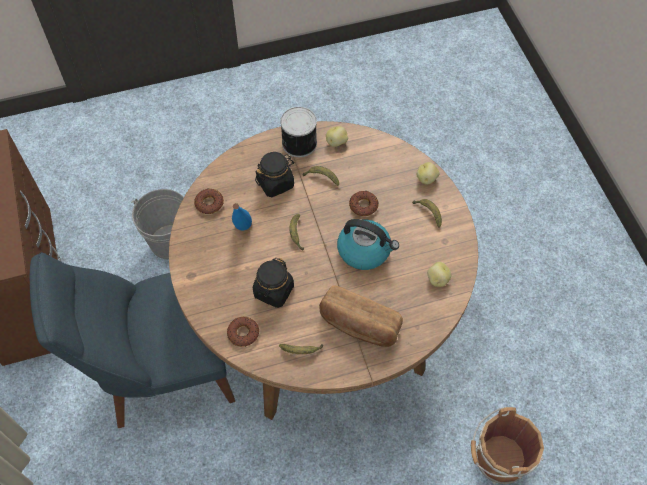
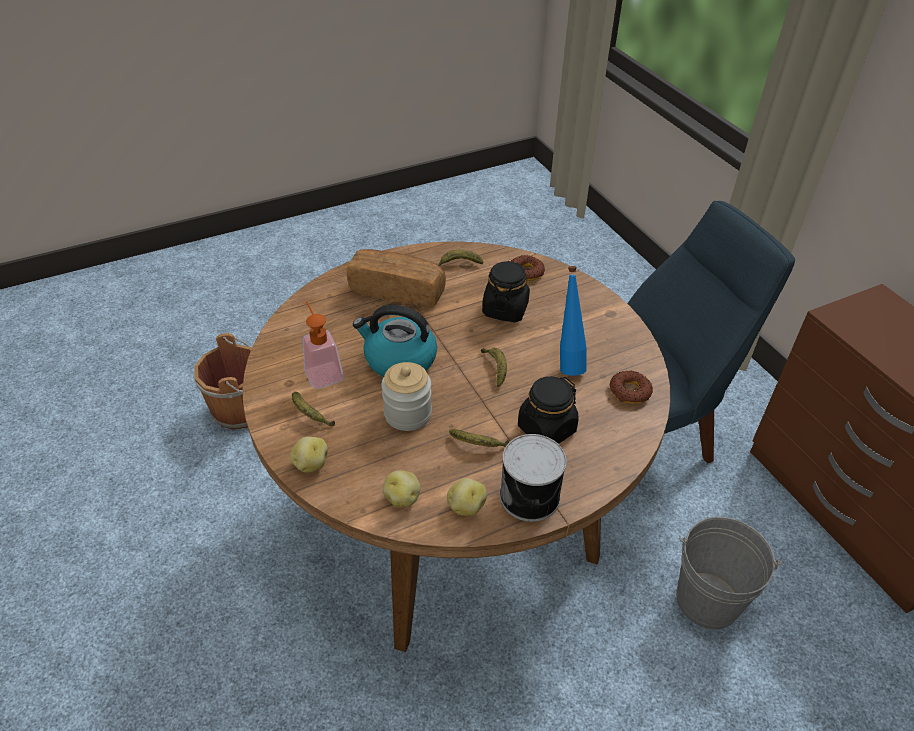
camera: 170 degrees right, 15 degrees down
(363, 205) = (407, 414): donut -> jar
(421, 248) = (322, 371): none -> soap dispenser
(437, 279) = (302, 340): potato -> potato (402, 497)

